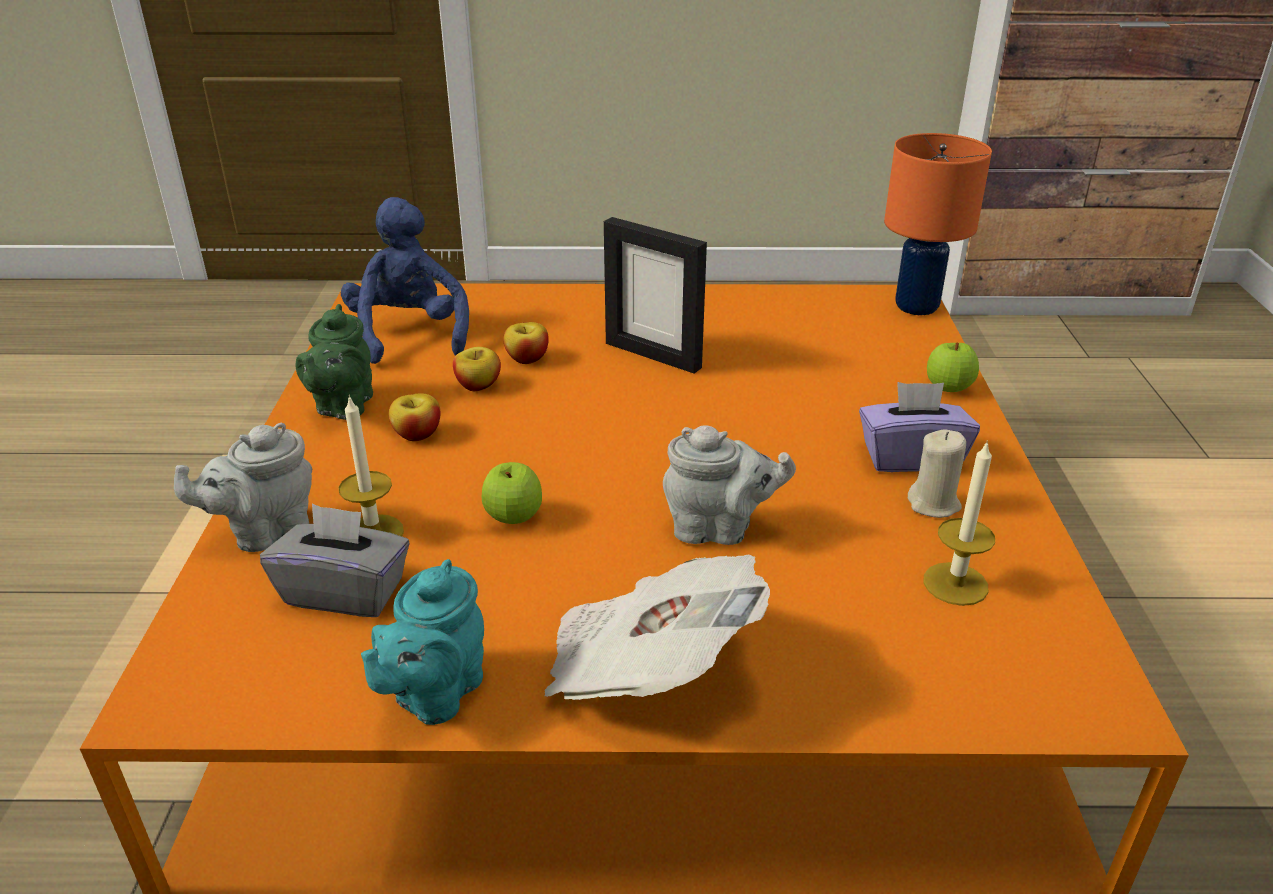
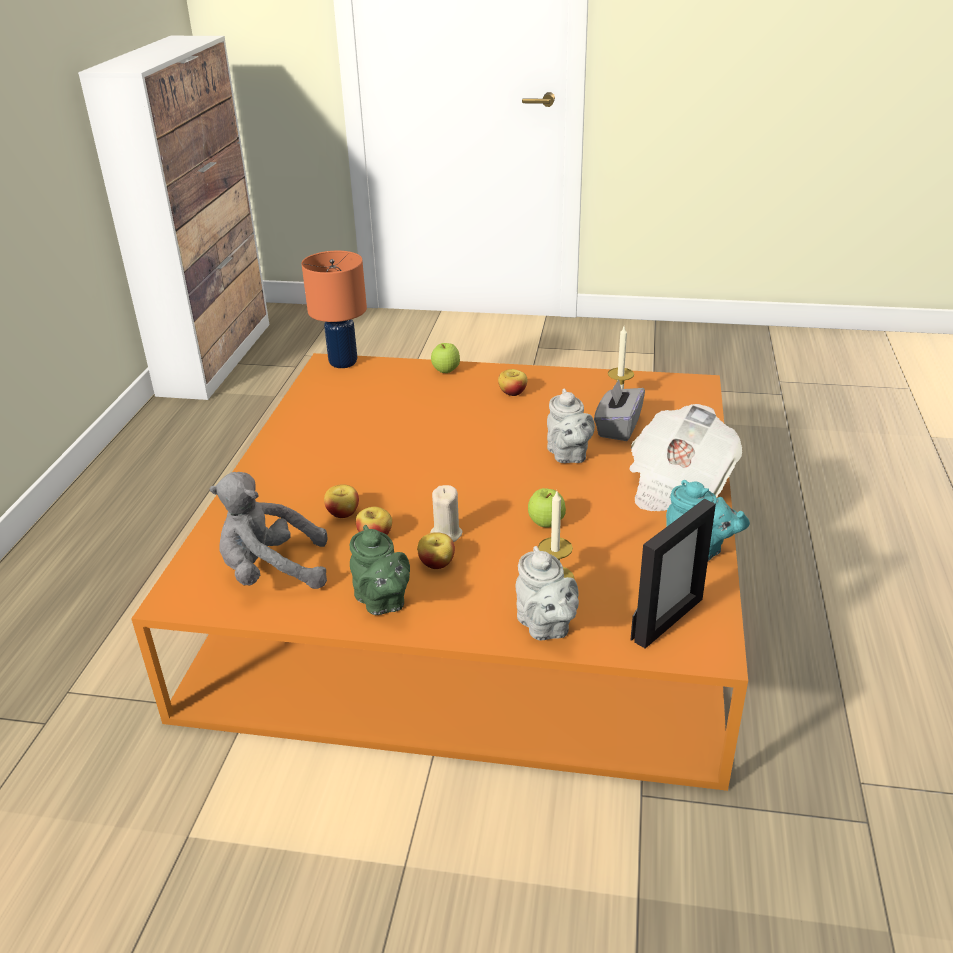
camera: 80 degrees left, 0 degrees up
(343, 406) = (382, 602): green teapot -> green teapot turned 45 degrees clockwise
(345, 592) = (613, 586): grey tissue box -> grey tissue box (618, 427)
(409, 335) = (271, 572): blue plush toy -> grey plush toy
(654, 354) = (361, 460): picture frame -> picture frame (667, 619)
(719, 529) = (568, 455): grey teapot -> grey teapot turned 150 degrees clockwise
(910, 457) = (512, 393): purple tissue box -> apple
(934, 504) = (556, 394): beige candle -> beige candle (446, 534)

